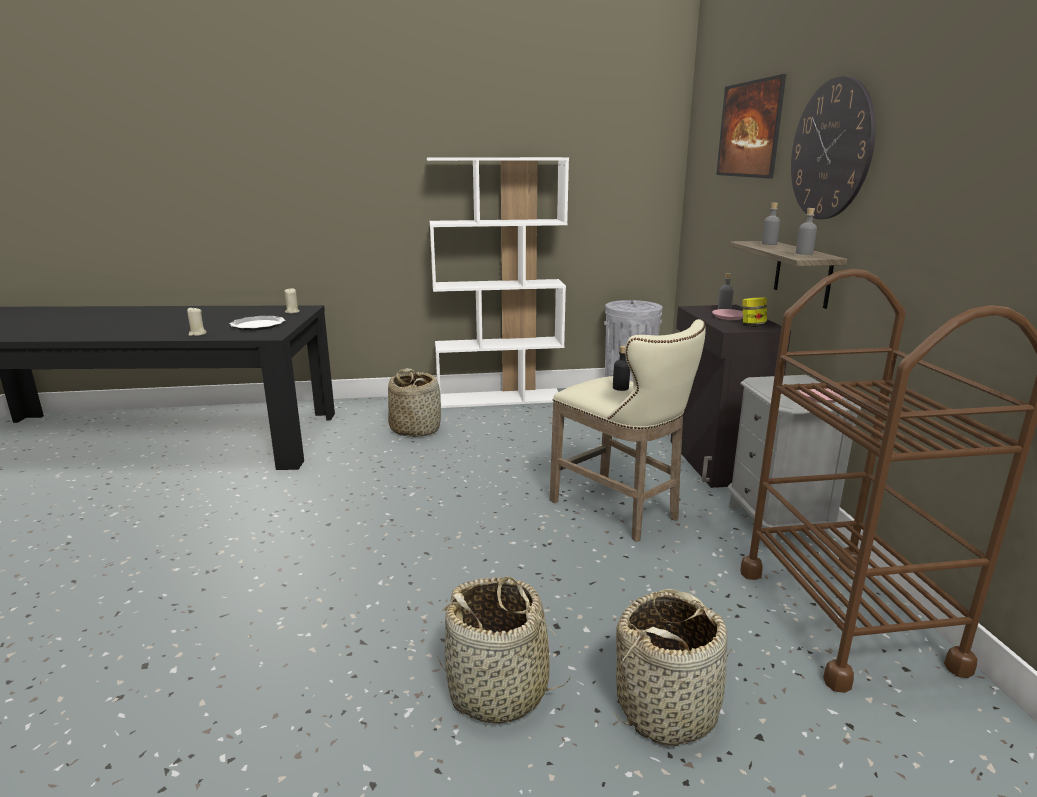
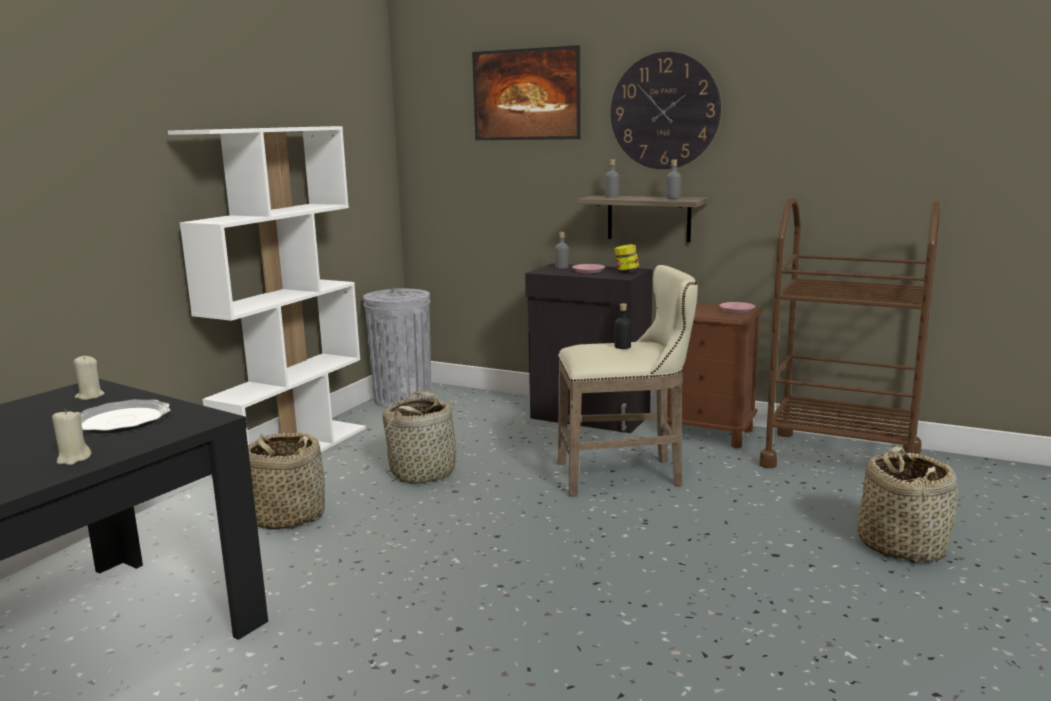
camera: 55 degrees left, 5 degrees down
(499, 690) = (846, 604): basket -> basket (423, 472)
(776, 523) = (709, 433): grey nightstand -> brown nightstand

